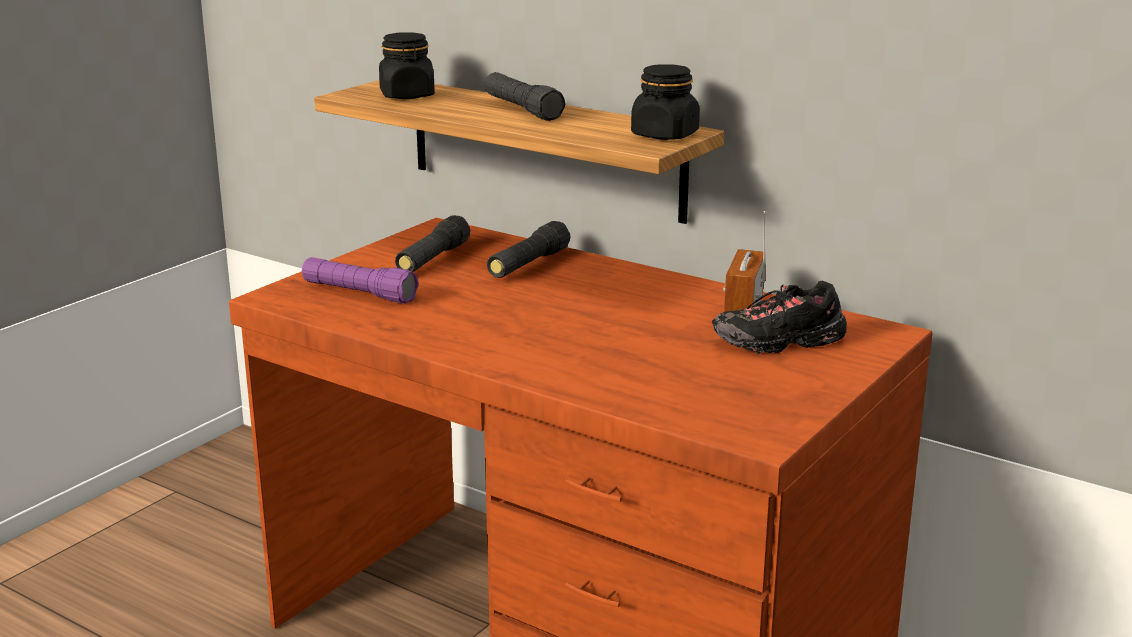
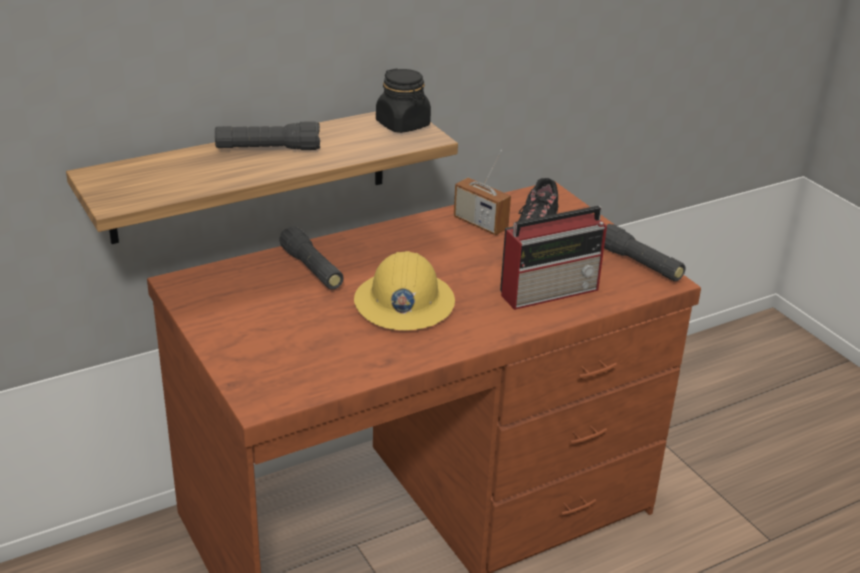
camera: 65 degrees left, 10 degrees up
(359, 293) = (298, 358): purple flashlight -> none
(407, 95) = (156, 179): black jar -> none
(433, 260) = (254, 306): black flashlight -> black flashlight (639, 264)
(512, 313) = (403, 303): none -> yellow hard hat
(634, 376) = (551, 291): none -> radio

